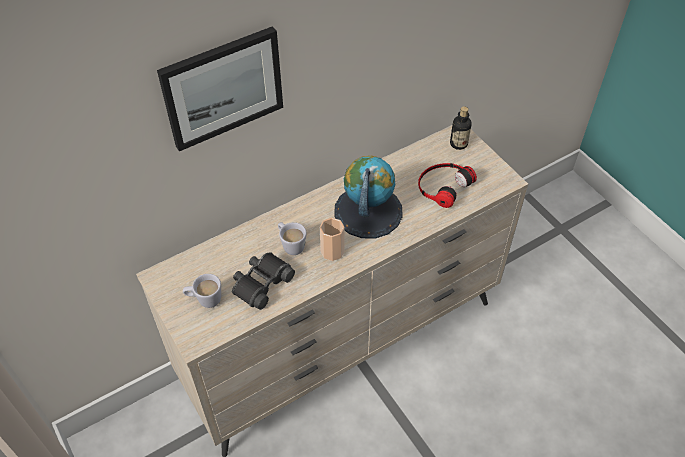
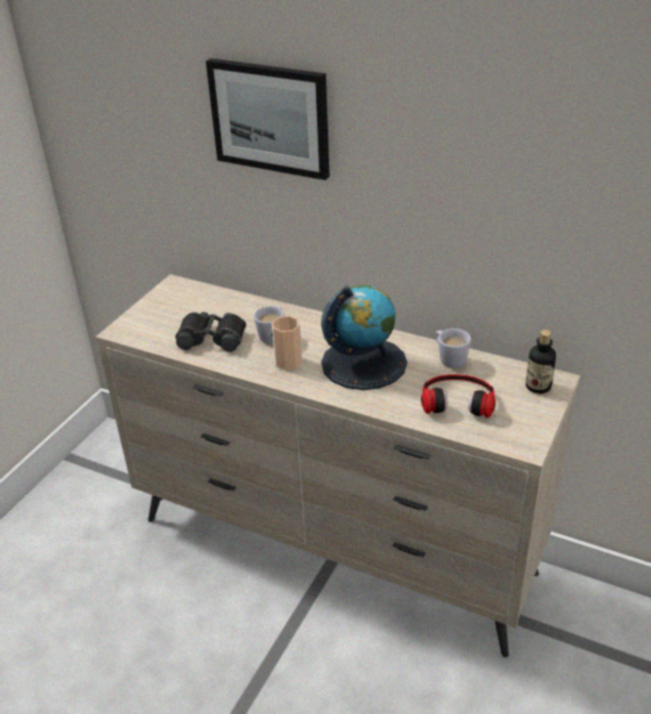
camera: 60 degrees right, 15 degrees down
(204, 300) = (169, 317): white mug -> white mug (449, 359)

